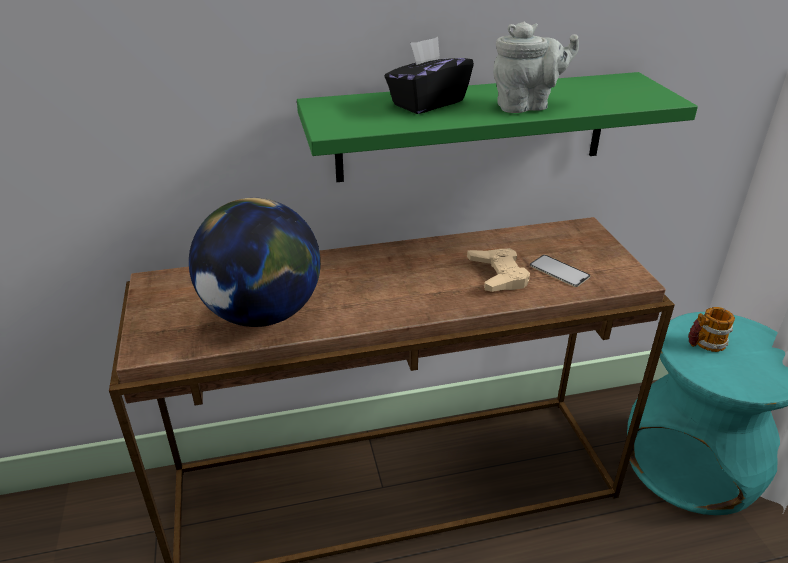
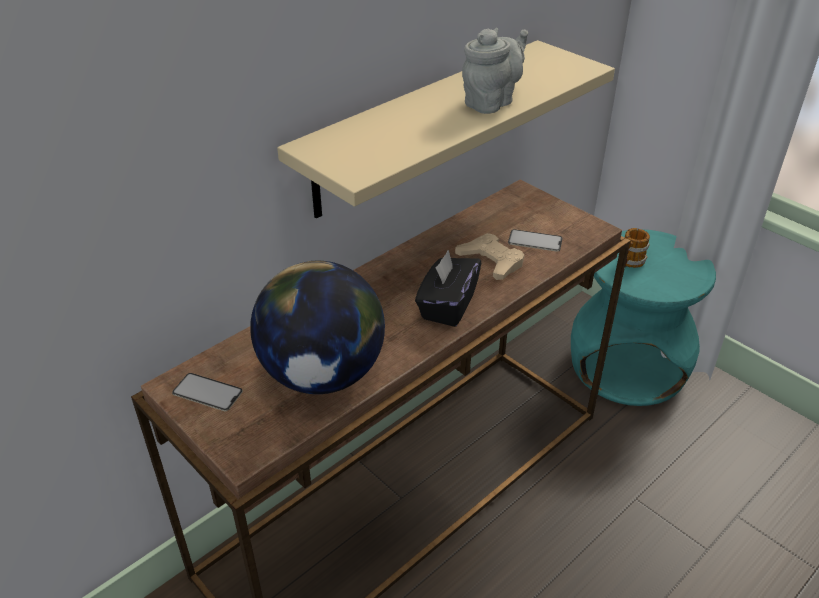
camera: 30 degrees left, 5 degrees up
(168, 294) = (207, 392): none -> phone
(427, 103) = (406, 120): black tissue box -> black tissue box (447, 306)
(473, 127) = (422, 127): green shelf -> beige shelf

